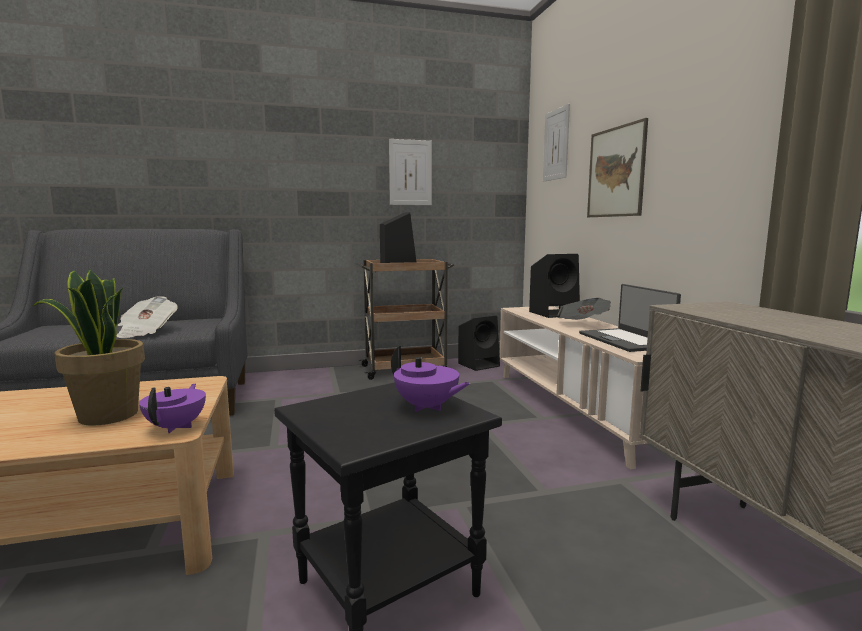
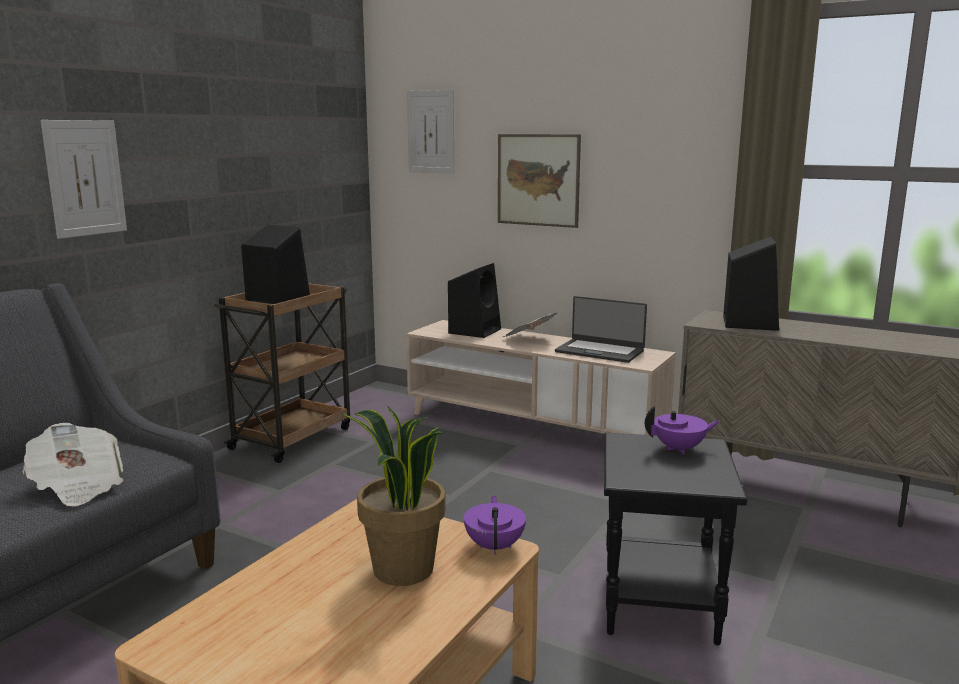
camera: 45 degrees left, 5 degrees up
(177, 427) = (495, 546): purple teapot -> purple teapot turned 45 degrees clockwise
(410, 172) = (258, 165): picture -> picture (85, 178)
(479, 364) = (362, 406): black speaker -> black speaker (749, 322)

